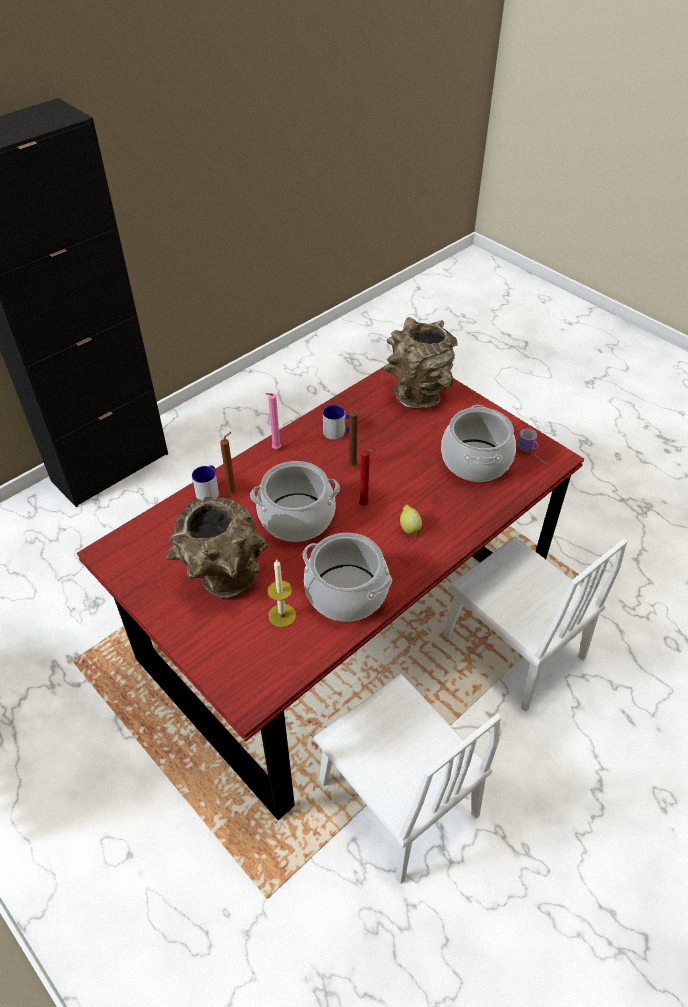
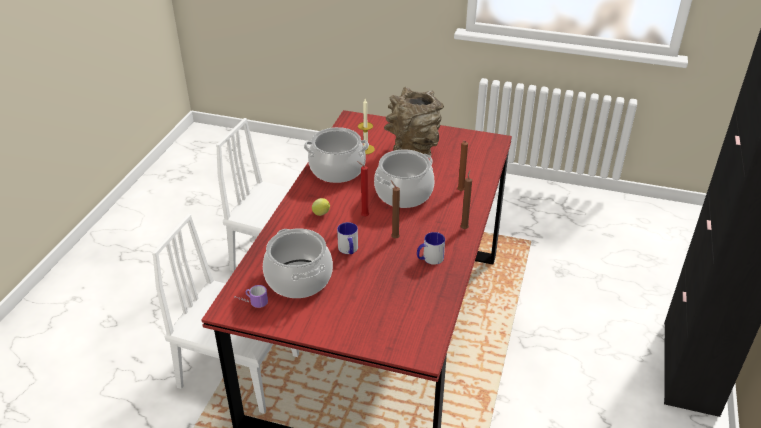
camera: 150 degrees right, 10 degrees down
(209, 490) = (478, 187): mug -> mug (349, 250)
(275, 449) = (464, 228): pink candle -> brown candle
(417, 393) = (391, 323): brown vase -> none

